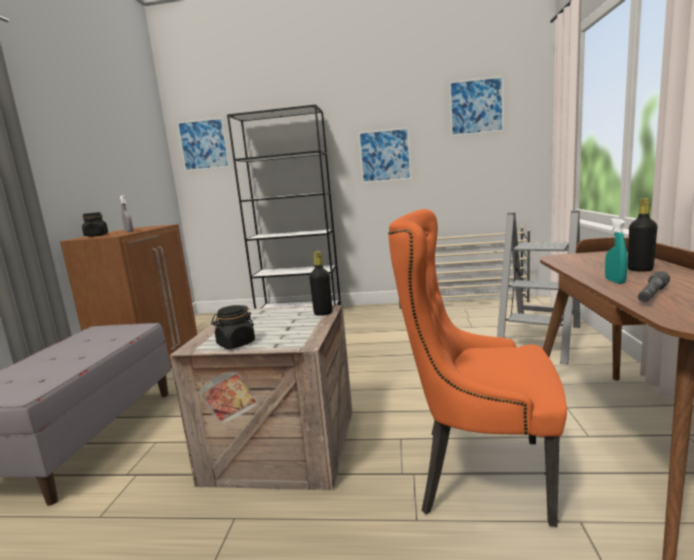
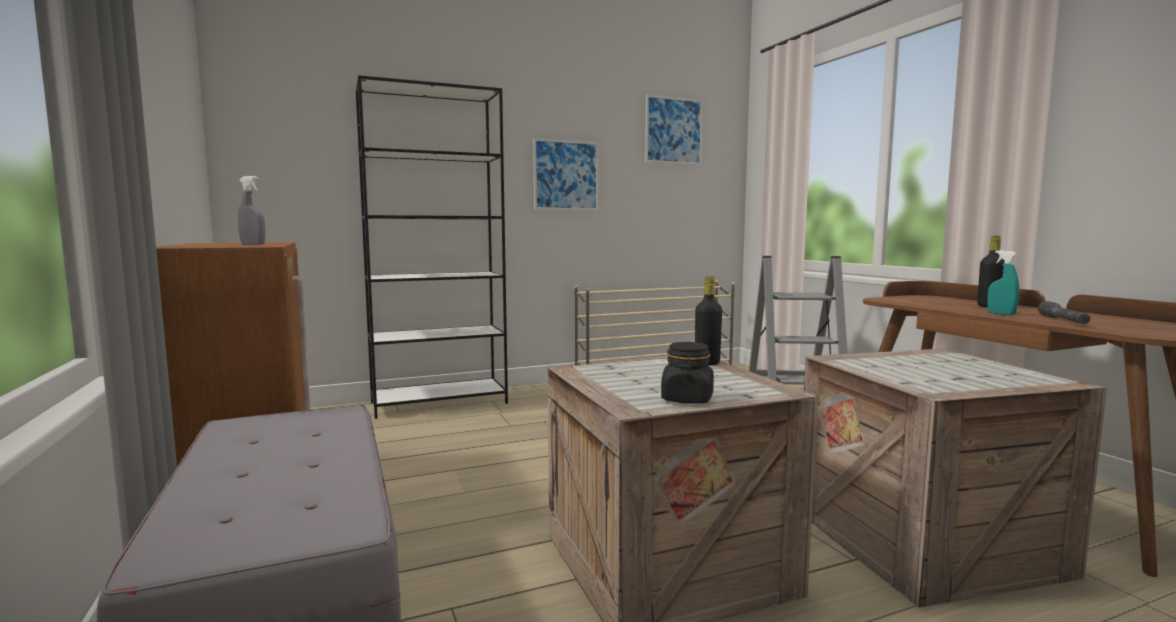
camera: 30 degrees left, 5 degrees down
(96, 235) = (192, 246): black jar -> none
(203, 144) = (278, 117): picture -> none
(478, 473) = (921, 540): orange chair -> crate

